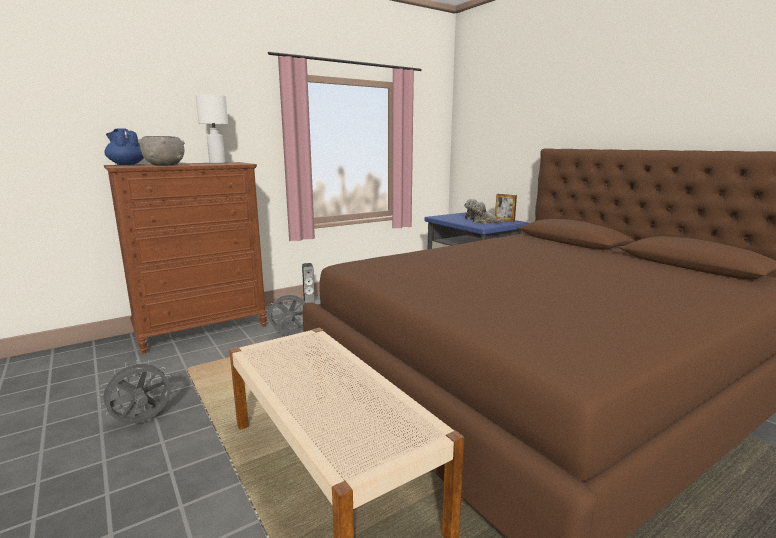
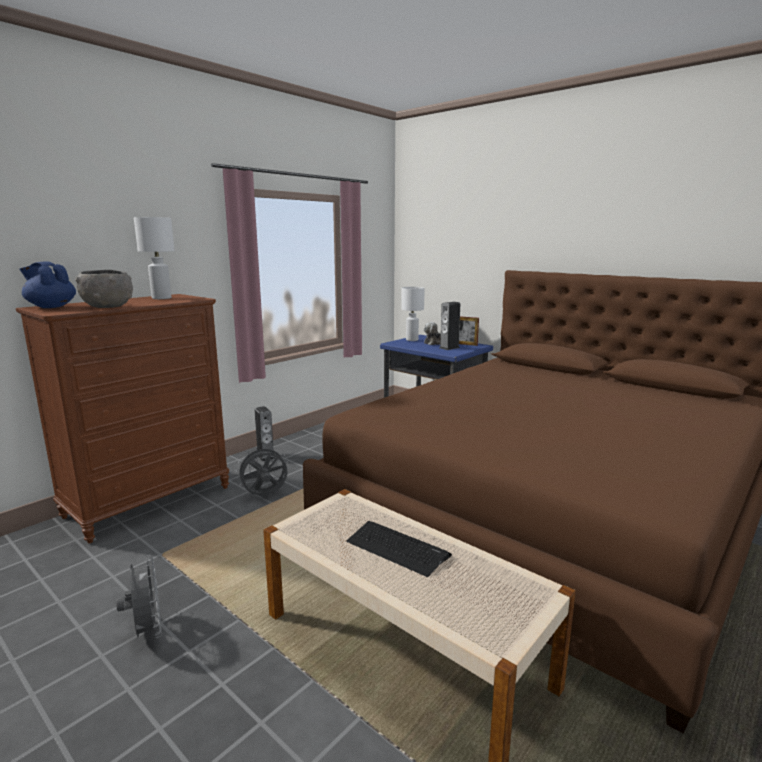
camera: 15 degrees left, 0 degrees up
(142, 422) = (147, 631): grey fan -> grey fan turned 120 degrees clockwise
(324, 378) = (397, 548): none -> keyboard
(456, 215) = (411, 340): none -> white table lamp
(485, 222) = (449, 348): plush toy -> speaker

